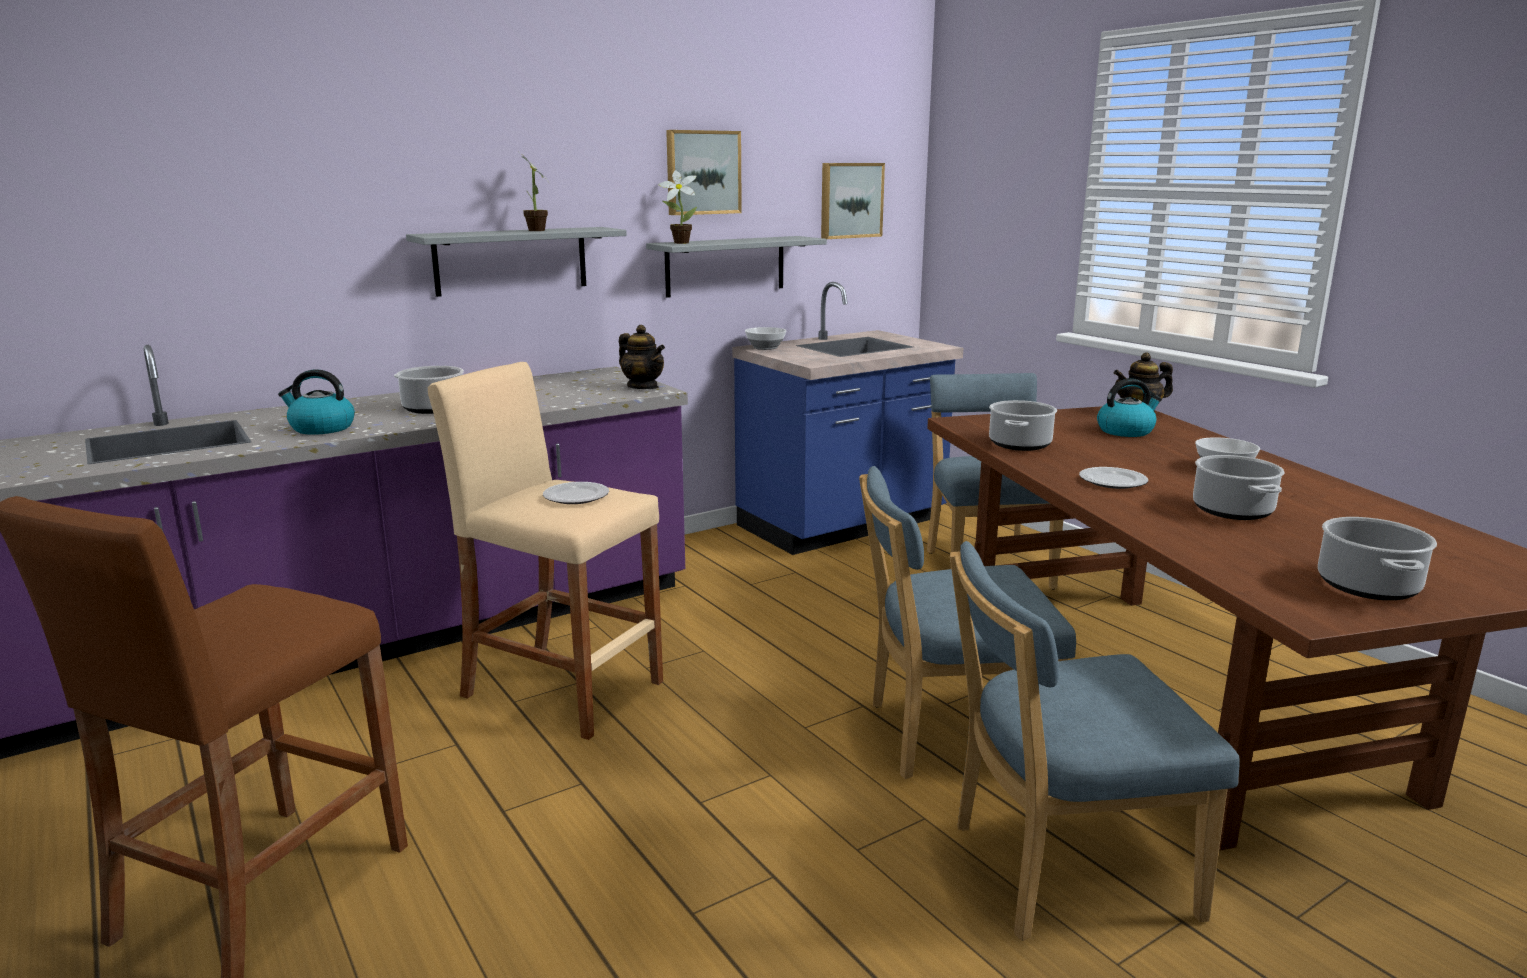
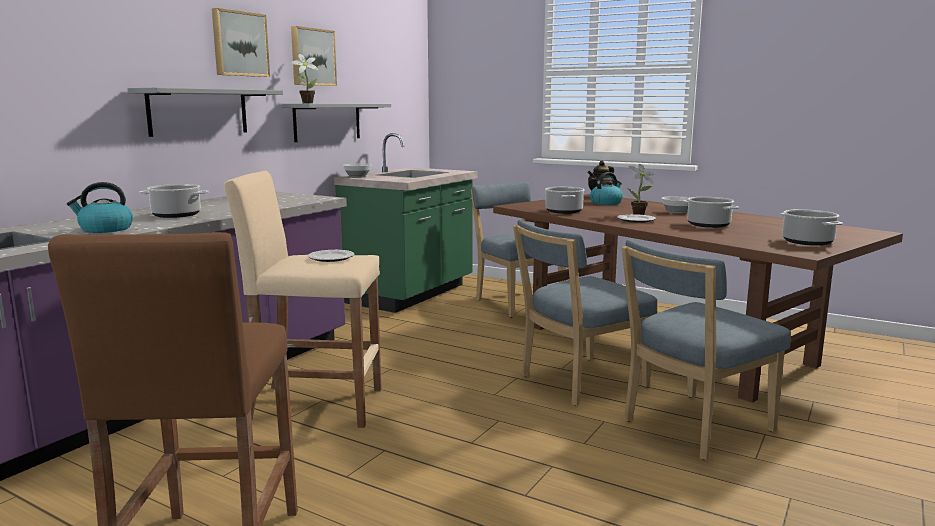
camera: 25 degrees left, 5 degrees down
(536, 231) = (222, 88): potted plant -> potted plant (640, 215)
(643, 387) = (310, 197): teapot -> none
(842, 525) = (411, 294): blue counter -> green counter
(850, 200) = (391, 82): picture -> picture (239, 44)

